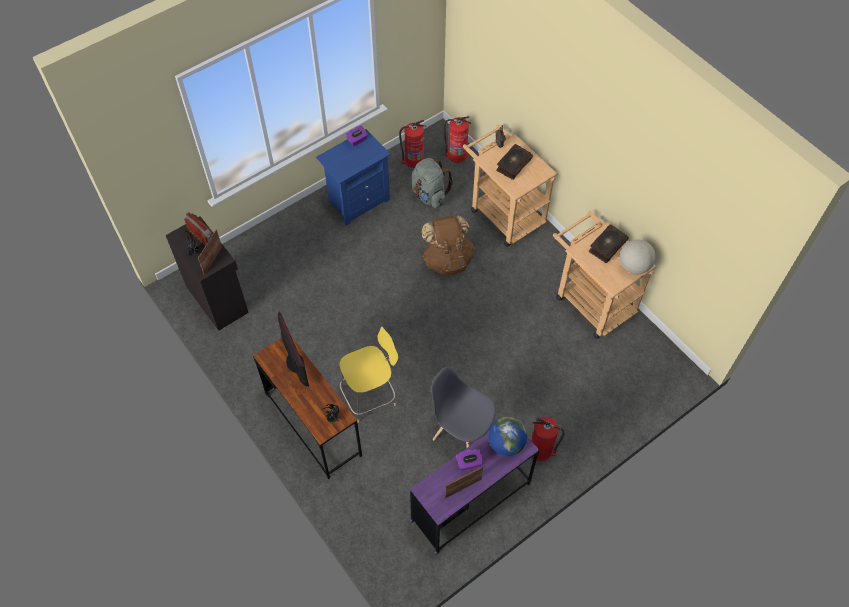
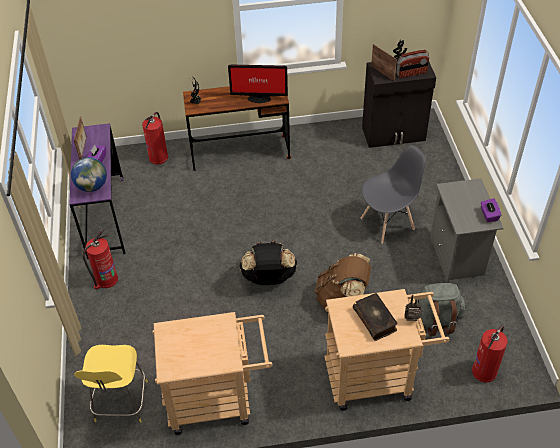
camera: 120 degrees right, 10 degrees down
(357, 200) = (457, 258): blue nightstand -> grey nightstand
(370, 396) = (239, 192): yellow stool -> yellow stool (121, 403)
(413, 160) = (494, 326): fire extinguisher -> fire extinguisher (159, 157)
(458, 321) = (269, 278): none -> black backpack
(461, 433) = (164, 235): grey chair -> grey chair (388, 223)
(607, 246) = (212, 350): book -> none
(633, 266) = (172, 360): globe -> none

